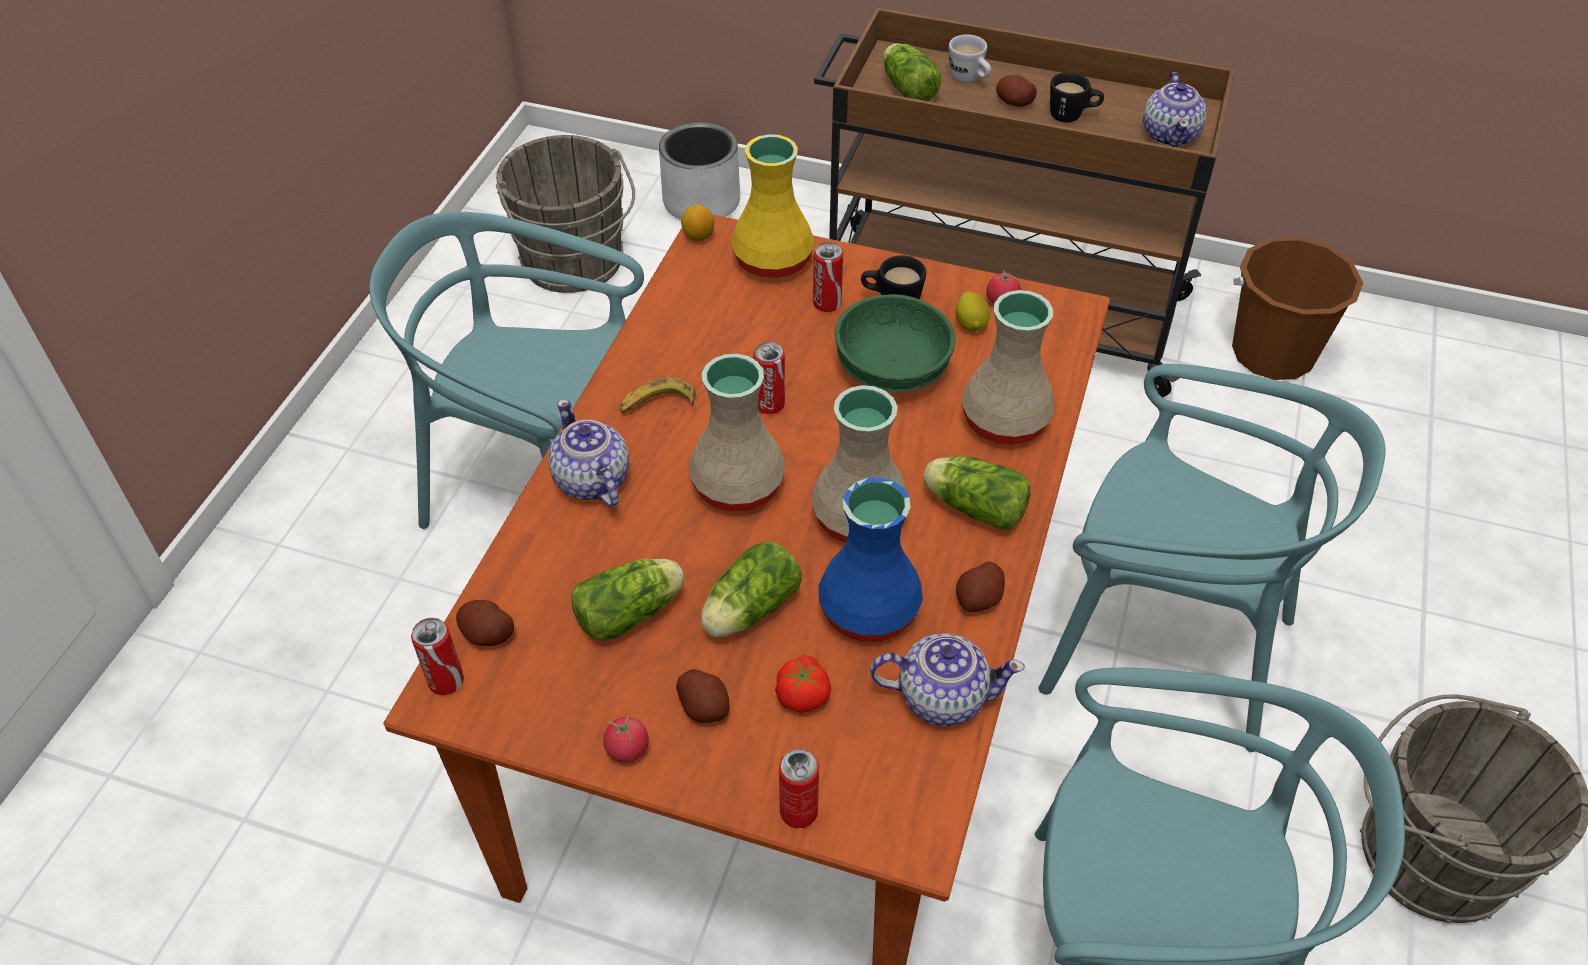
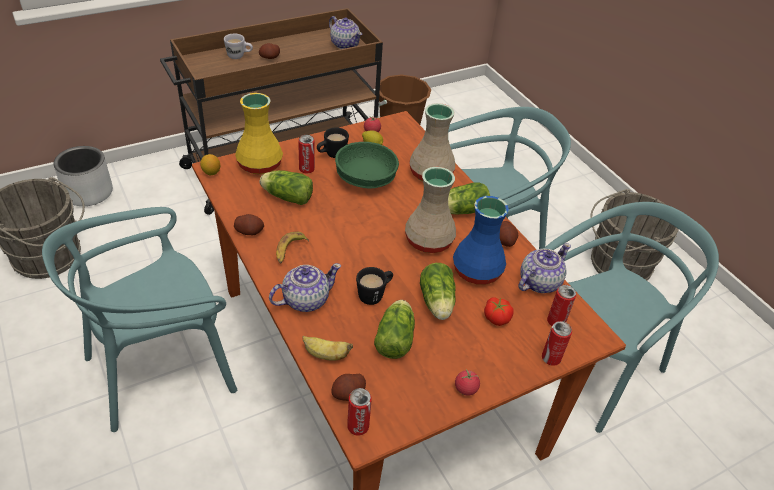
camera: 50 degrees left, 5 degrees down
(524, 568) = (325, 355): none -> banana
(591, 481) = (305, 300): teapot -> teapot turned 135 degrees clockwise
(704, 707) = (470, 350): potato -> potato (249, 231)
(738, 483) = (367, 259): beige vase -> none
(769, 404) = (337, 221): can -> can (556, 321)
(907, 88) = (216, 70): lettuce -> lettuce (286, 196)
(1072, 116) = (299, 53): black mug -> black mug (374, 295)

